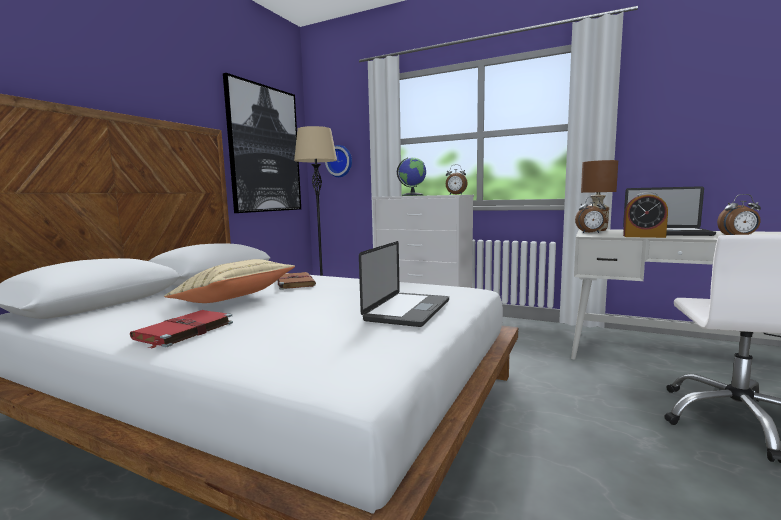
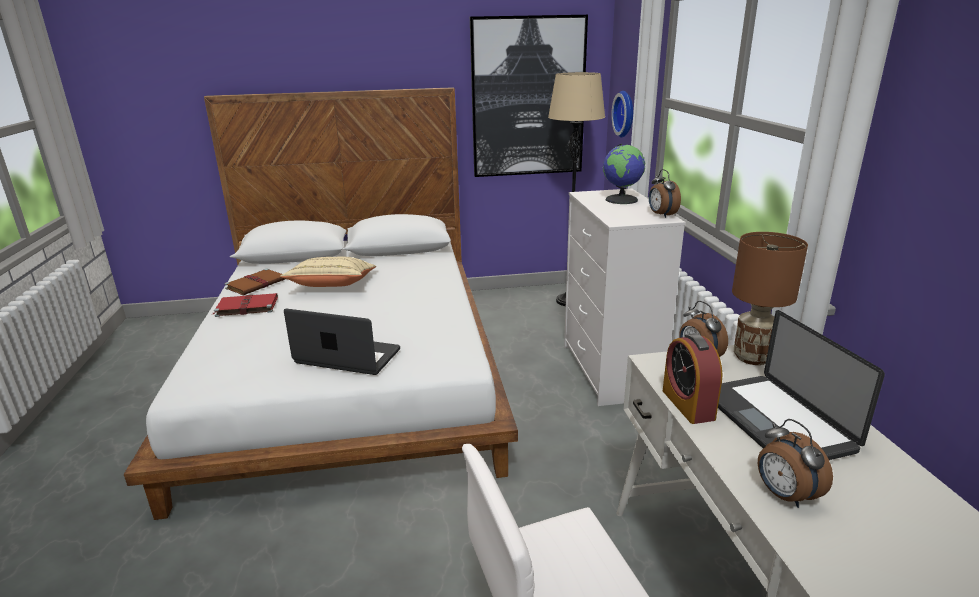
camera: 55 degrees right, 15 degrees up
(295, 282) = (405, 283): brown book -> brown book (257, 284)
(408, 310) = (347, 357): laptop -> laptop turned 150 degrees counterclockwise

